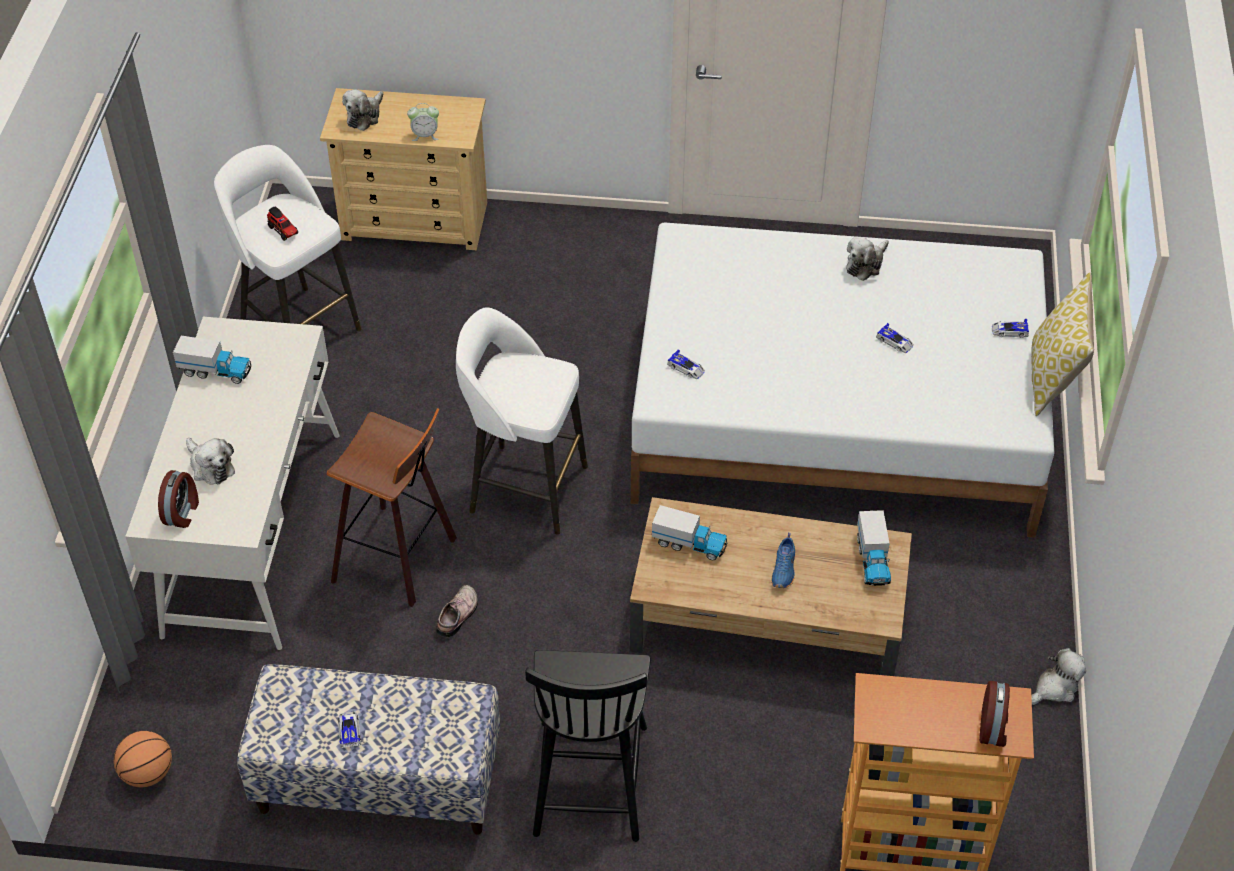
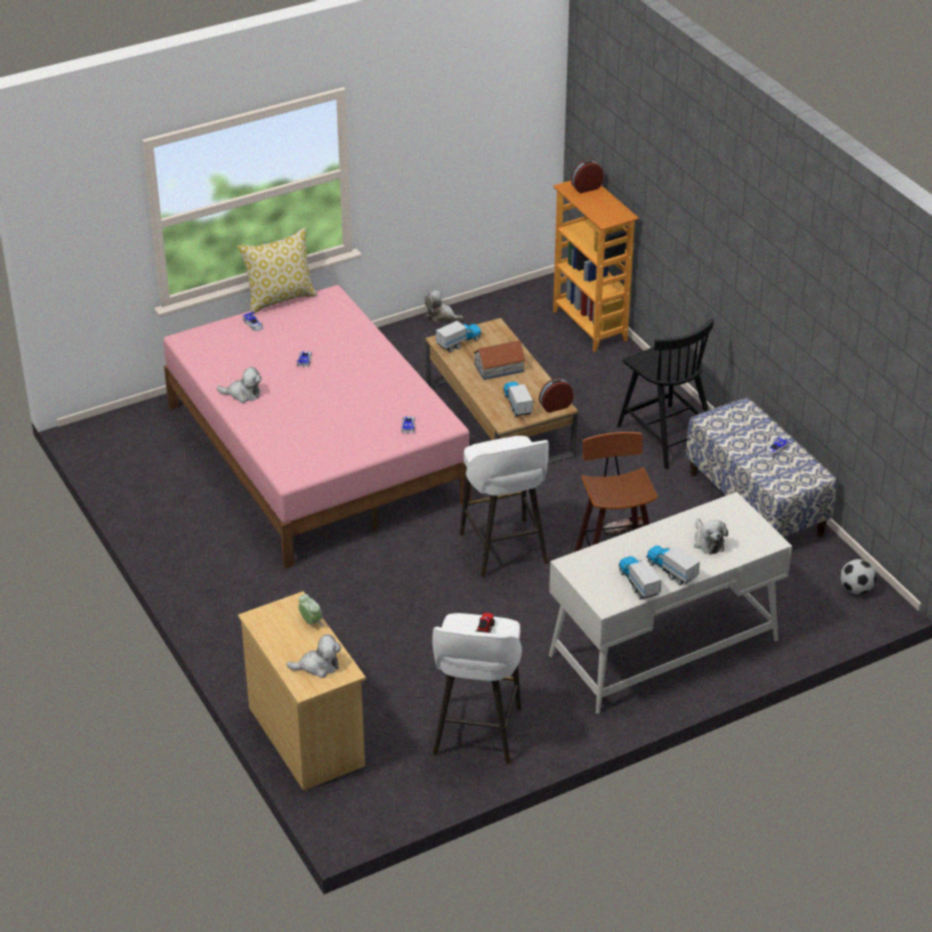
camera: 125 degrees left, 10 degrees down
(148, 773) = (856, 589): basketball -> football
(182, 512) = (750, 533): alarm clock -> alarm clock (555, 406)
(204, 408) = (671, 571): none -> toy truck
(210, 466) = (708, 542): plush toy -> plush toy turned 150 degrees clockwise
(590, 777) = (666, 435): black chair -> black chair turned 90 degrees clockwise
(784, 570) = (498, 368): blue shoe -> toy house
(835, 416) = (316, 453): white bed -> pink bed

